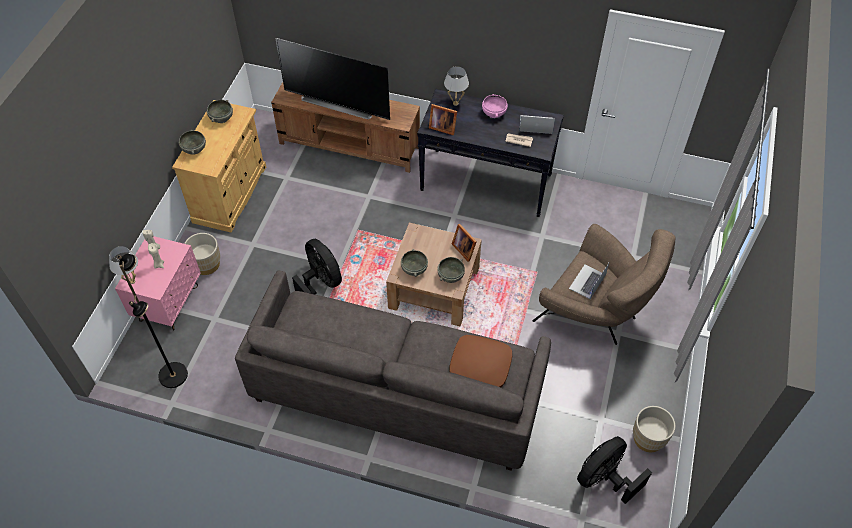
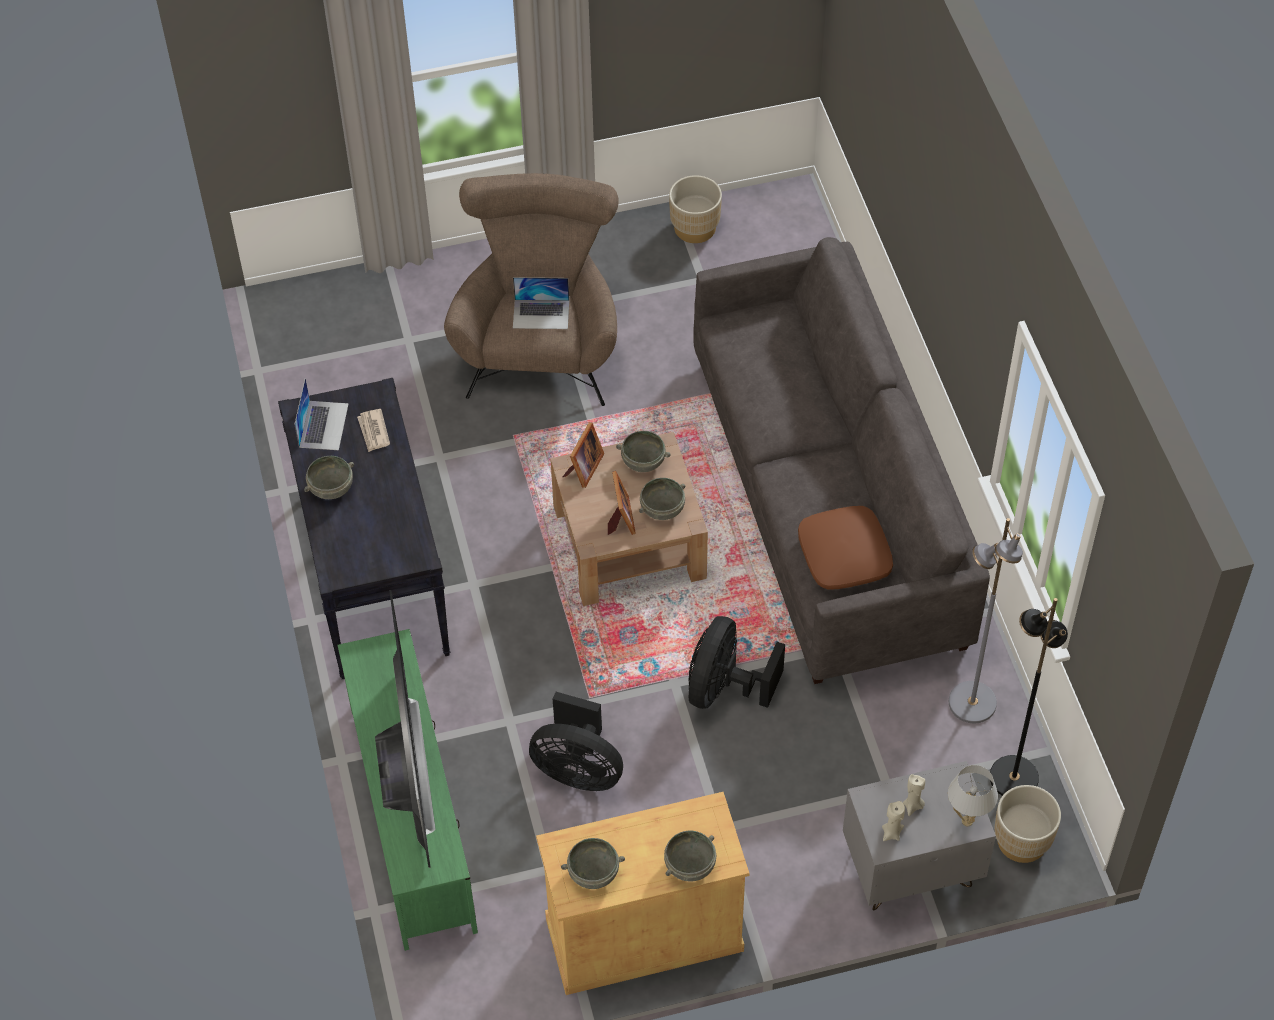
camera: 120 degrees left, 0 degrees up
(169, 303) = (910, 870): pink nightstand -> grey nightstand
(206, 264) = (805, 869): beige planter -> beige planter (1021, 841)
(226, 382) = (971, 703): none -> grey floor lamp
(350, 145) = (412, 815): brown tv stand -> green tv stand
(442, 127) = (407, 540): picture frame -> picture frame (620, 518)
(455, 103) = (340, 548): white table lamp -> none
(480, 366) = (772, 351): brown pillow -> brown pillow (845, 555)
(493, 113) = (331, 489): pink bowl -> grey bowl
(536, 124) = (323, 425): laptop -> laptop turned 150 degrees counterclockwise
(604, 478) = (780, 248): black fan -> black fan (578, 770)

